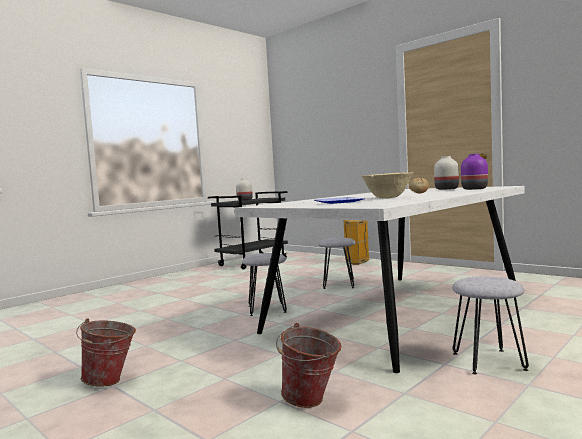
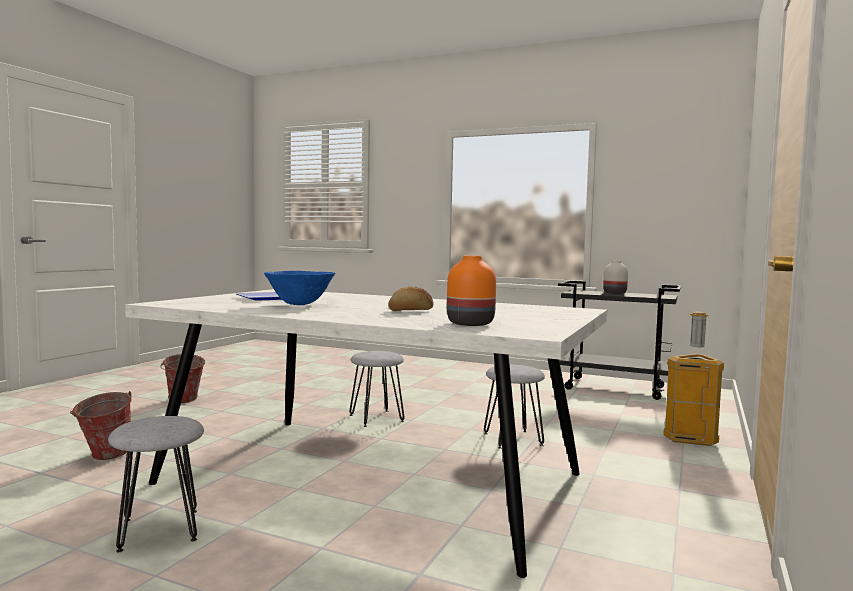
camera: 70 degrees right, 0 degrees up
(388, 198) = (299, 305): beige bowl -> blue bowl
(446, 189) = (512, 318): white vase -> none
(474, 189) = (469, 323): purple vase -> orange vase

